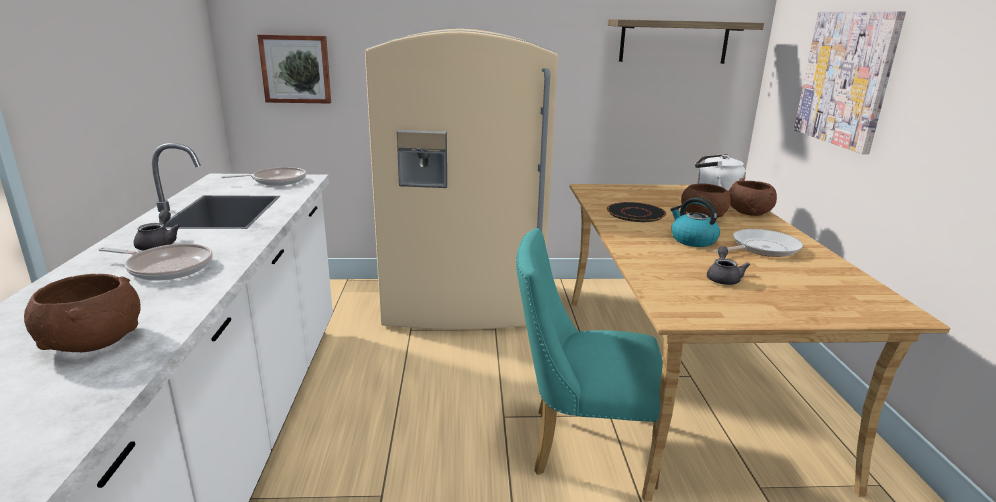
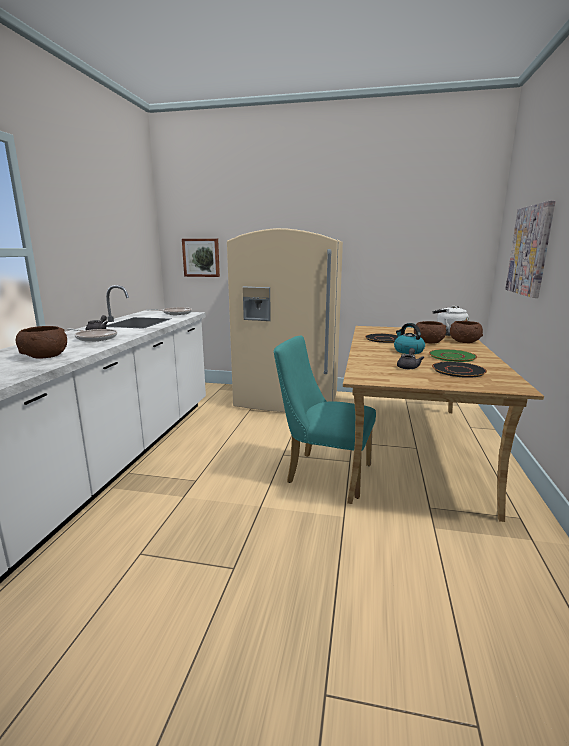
camera: 15 degrees right, 5 degrees down
(674, 41) = (430, 236): shelf -> none
(761, 248) = (452, 356): frying pan -> green plate
(797, 280) = (458, 370): none -> black plate

